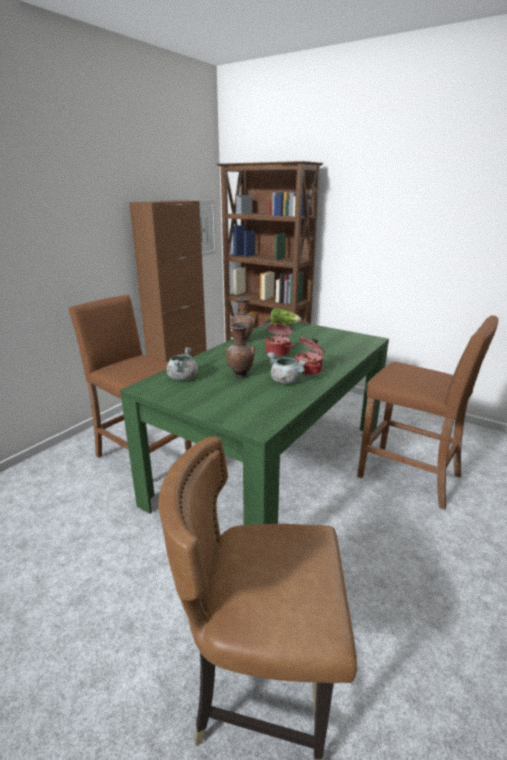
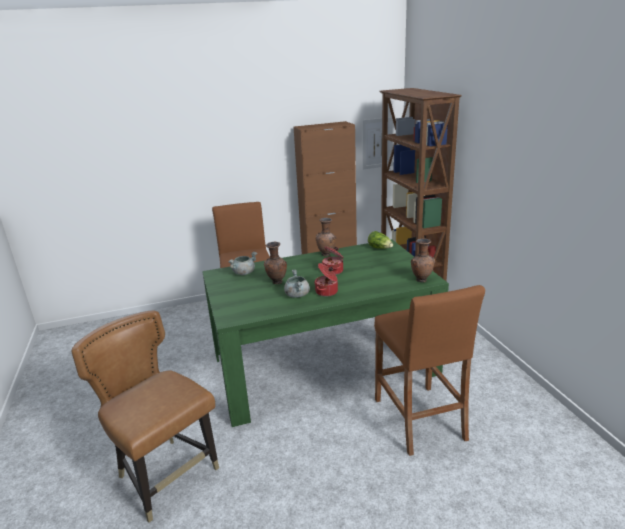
camera: 40 degrees right, 0 degrees up
(366, 341) = (421, 280): none -> brown vase

